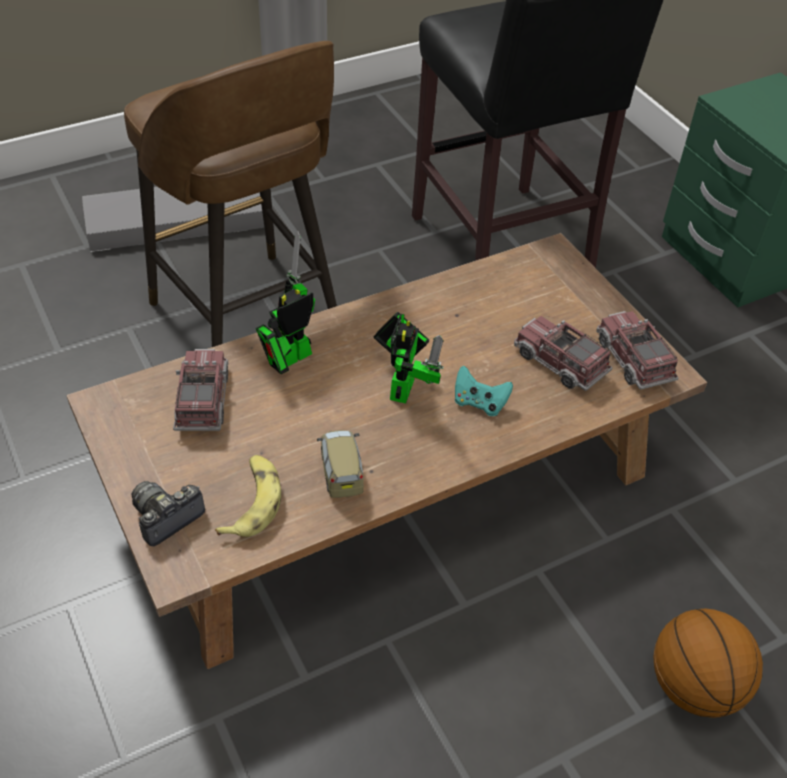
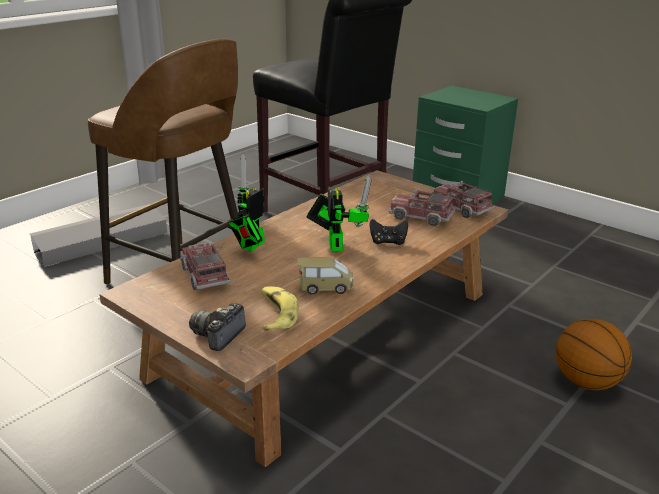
camera: 20 degrees left, 20 degrees down
(341, 471) = (325, 287): toy car -> toy car turned 120 degrees clockwise
(479, 403) = (388, 241): turquoise game controller -> black game controller

